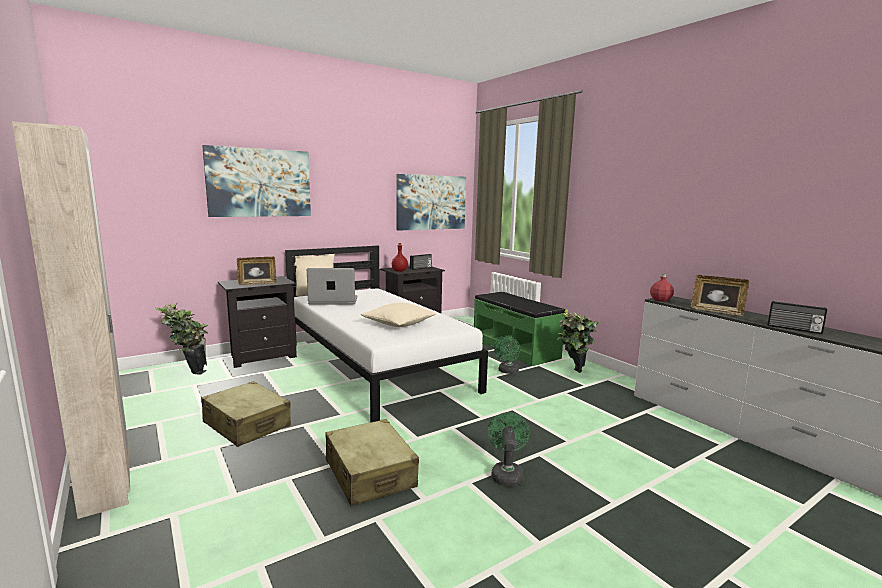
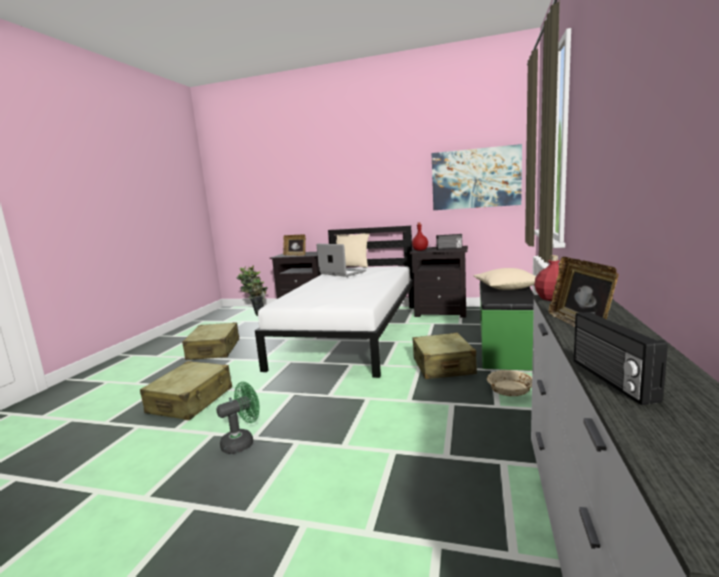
camera: 50 degrees right, 0 degrees up
(107, 484) = (125, 359): beige wardrobe -> none
(259, 183) = (310, 177): picture -> none
(398, 323) = (327, 294): beige pillow -> beige pillow (507, 287)
(507, 371) = (443, 366): green fan -> beige suitcase
(572, 374) = (510, 390): potted plant -> beige bowl

